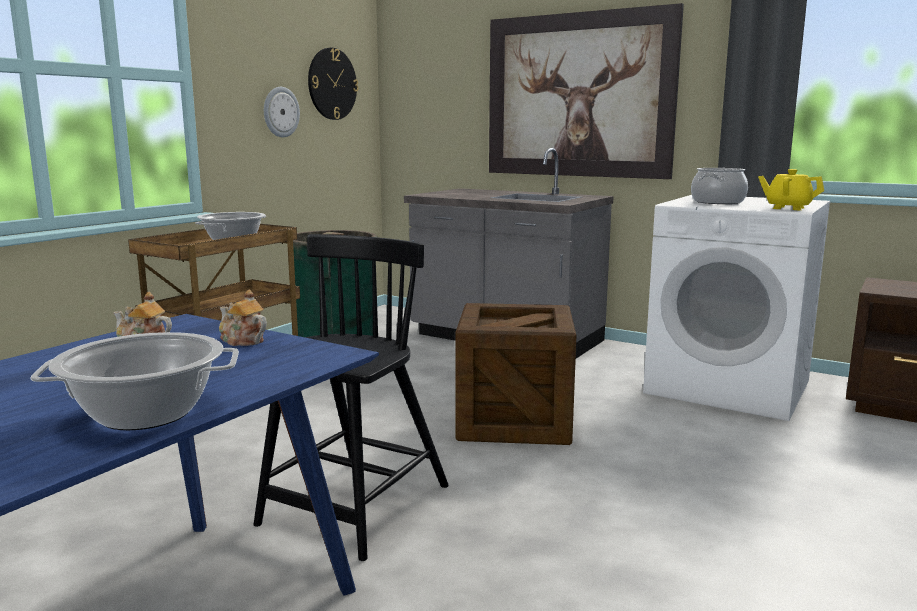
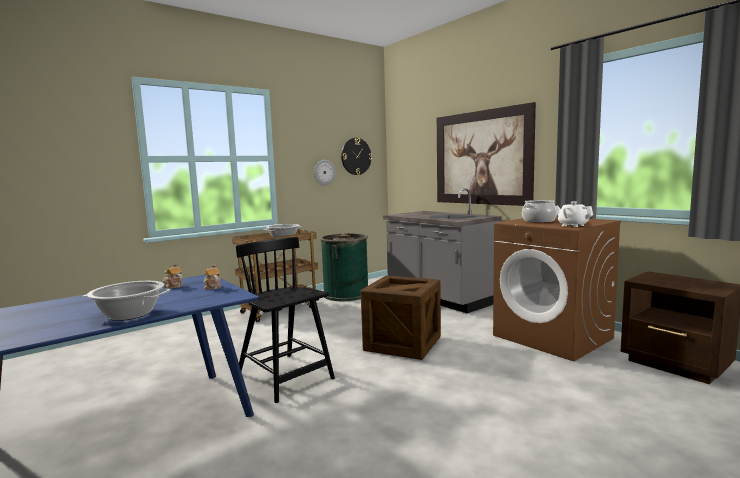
camera: 20 degrees right, 5 degrees down
(354, 507) = (285, 377): black chair -> black chair turned 90 degrees counterclockwise
(729, 387) = (553, 337): white washing machine -> brown washing machine
(788, 208) = (572, 225): yellow teapot -> white teapot

